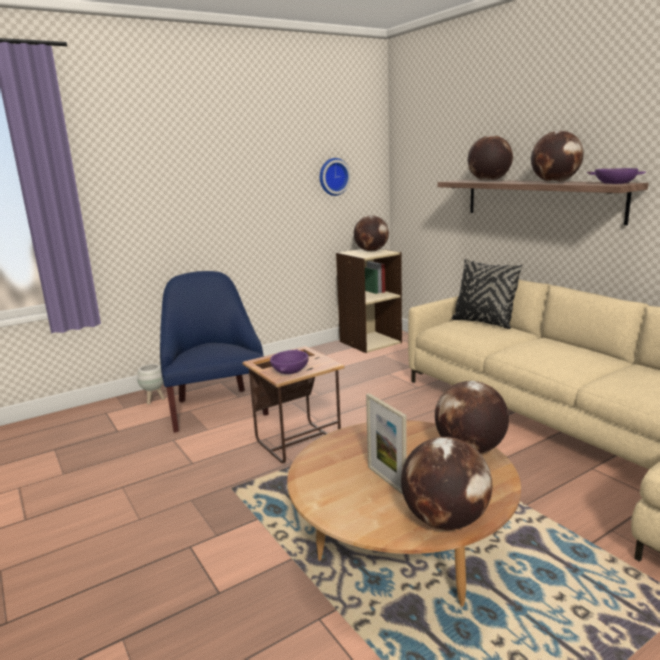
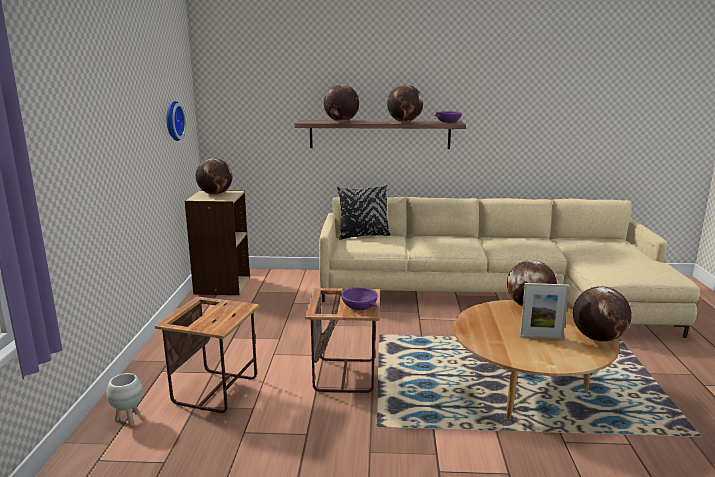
camera: 55 degrees left, 0 degrees up
(216, 407) = (216, 390): blue armchair -> side table

